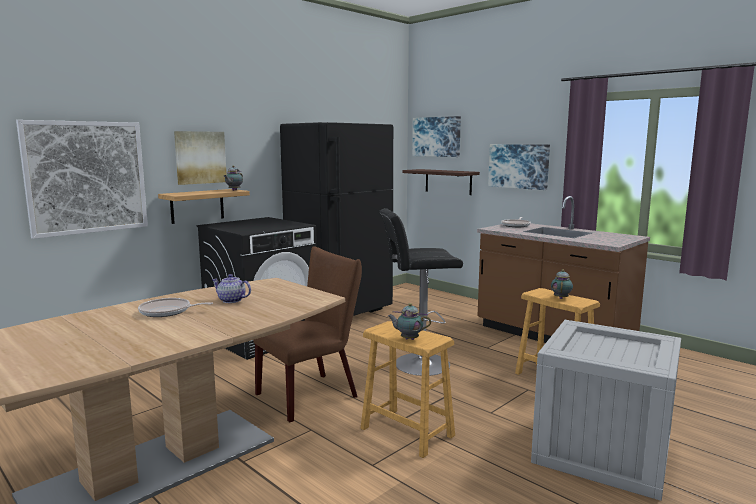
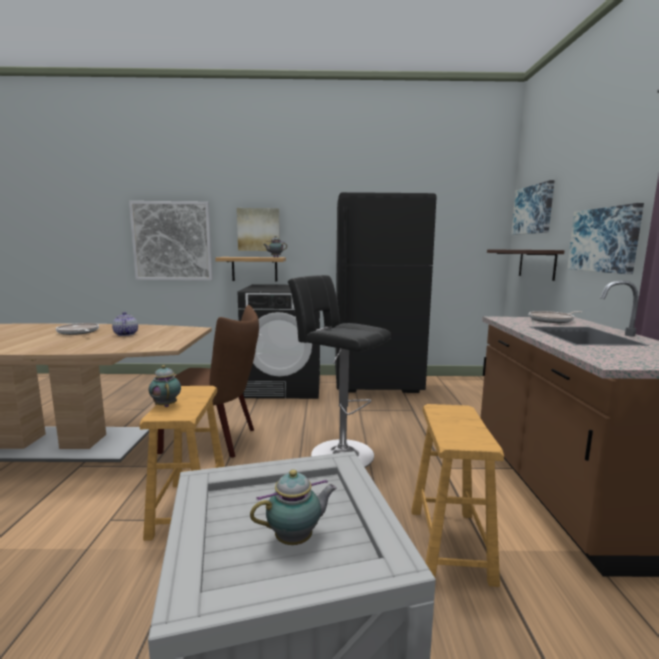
camera: 45 degrees right, 0 degrees up
(561, 298) = (455, 426): teapot -> teapot (296, 539)

